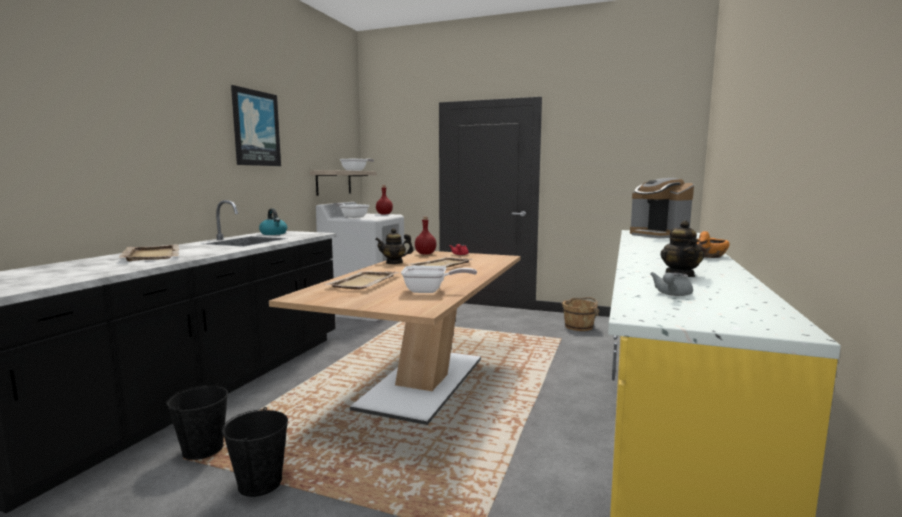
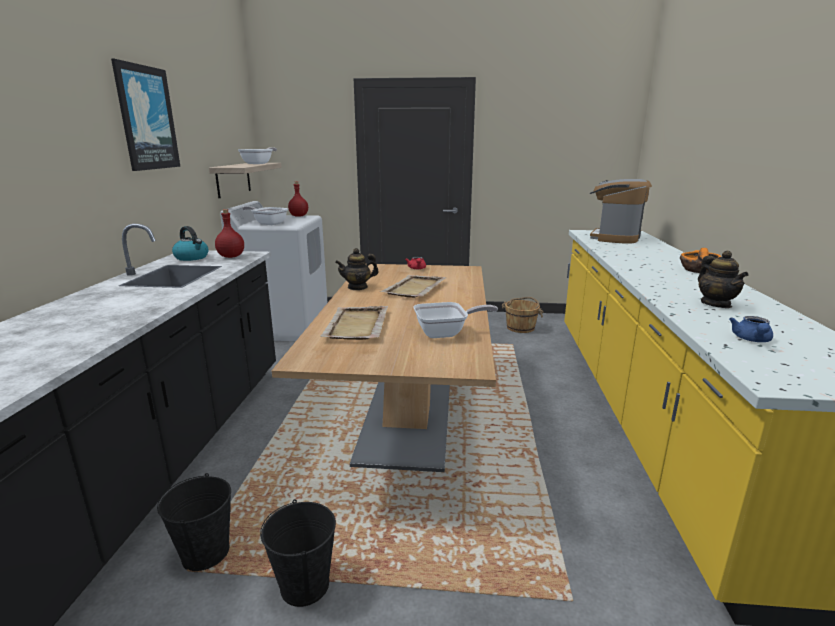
camera: 15 degrees left, 10 degrees up
(152, 255) = (71, 317): beige tray -> none
(425, 254) = (378, 270): red bottle -> red bottle (231, 256)
(658, 235) = (614, 238): coffee machine -> coffee machine turned 75 degrees clockwise
(671, 294) = (751, 340): grey teapot -> blue teapot

